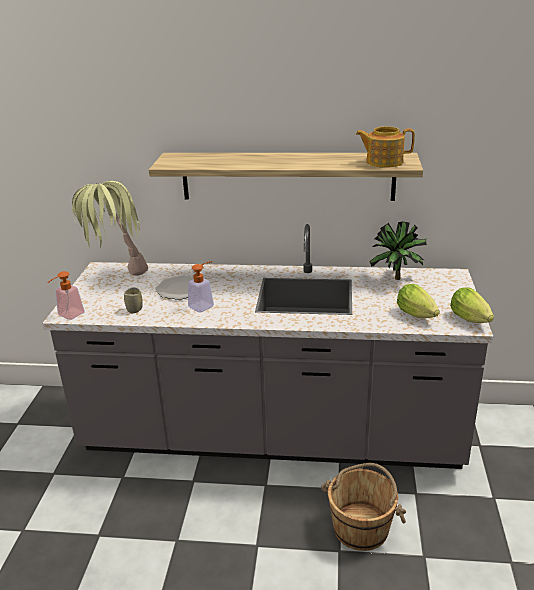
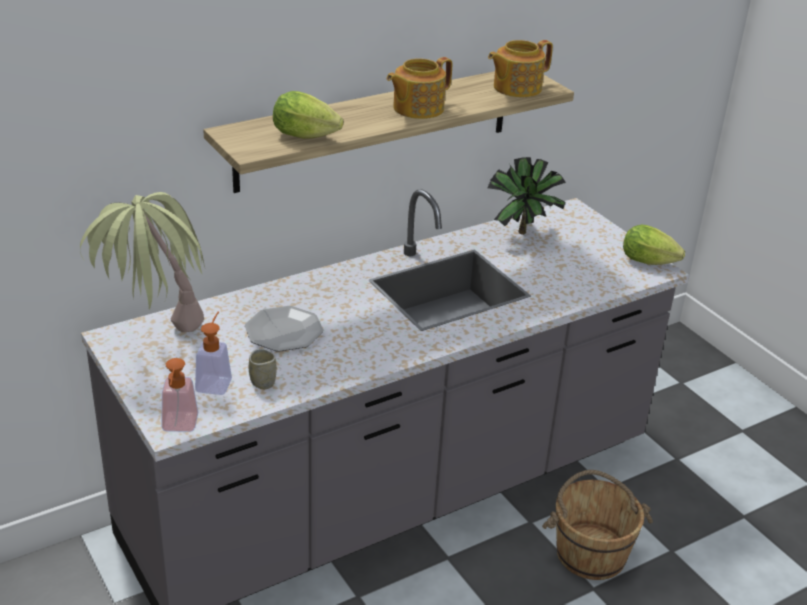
camera: 40 degrees left, 5 degrees up
(204, 305) = (347, 343): soap dispenser -> soap dispenser (215, 381)
(296, 162) = (417, 108): none -> teapot
(418, 316) = (597, 274): lettuce -> lettuce (309, 137)

